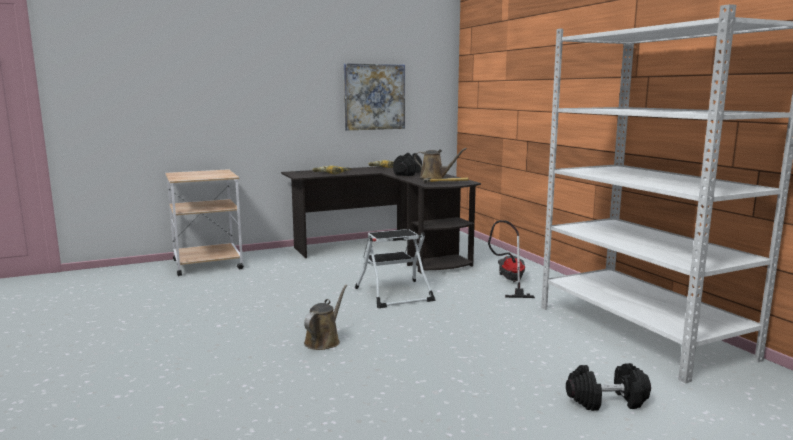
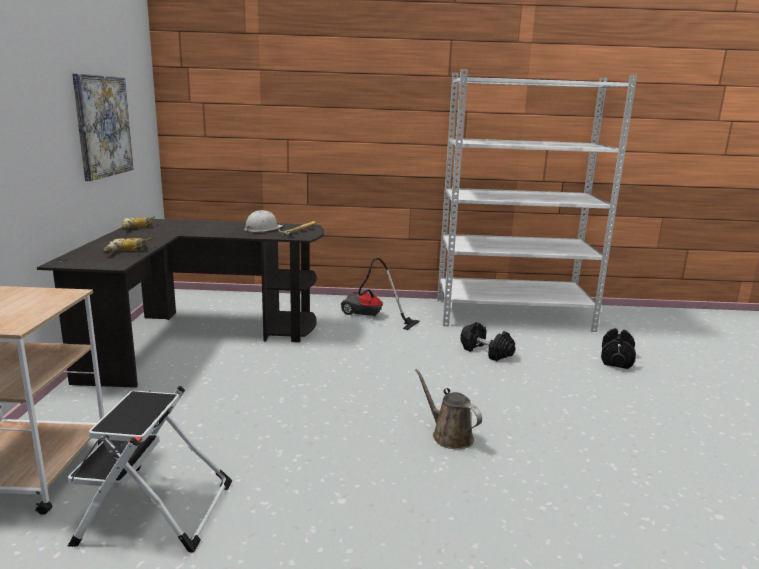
camera: 65 degrees left, 5 degrees up
(394, 293) = (344, 368): step ladder -> step ladder (155, 508)
(407, 173) = (210, 230): black dumbbell -> black dumbbell (486, 352)
(434, 178) = (262, 229): brown watering can -> white hard hat

